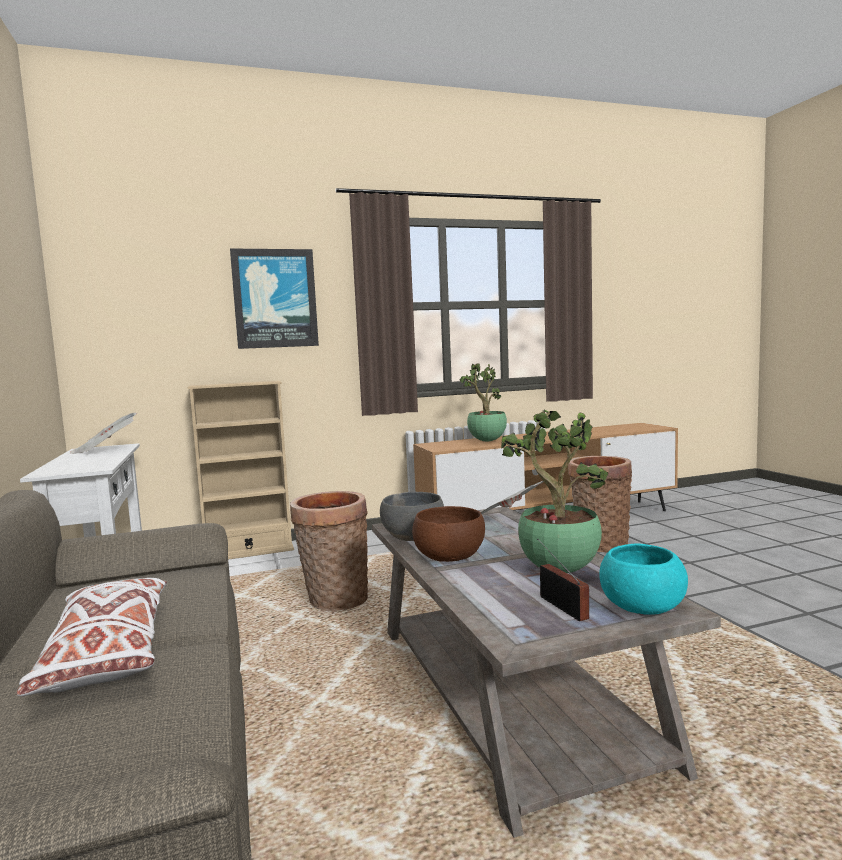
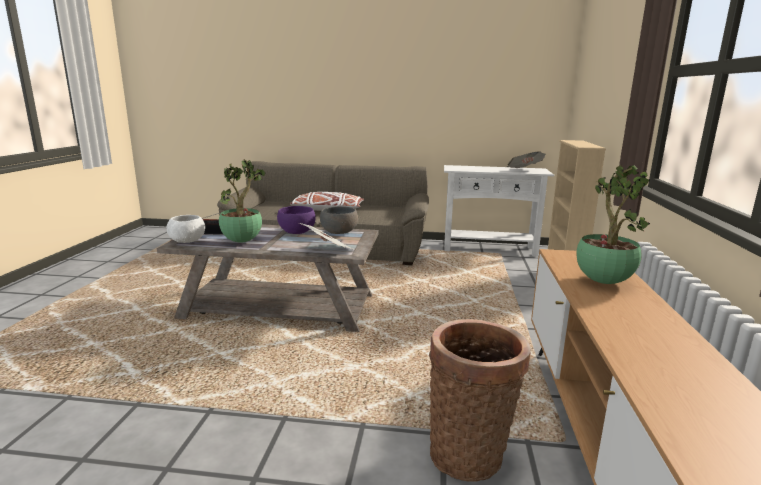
camera: 115 degrees right, 10 degrees up
(275, 298) = (625, 65): picture -> none
(334, 601) = (435, 291): basket -> none
(449, 557) = (297, 231): brown bowl -> purple bowl
(641, 608) = (188, 241): turquoise bowl -> white bowl

